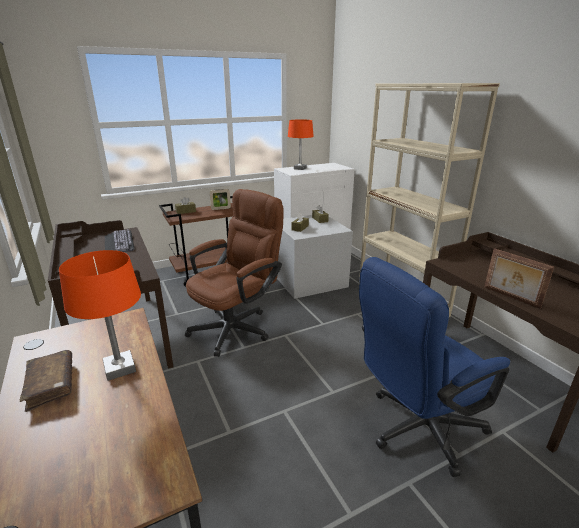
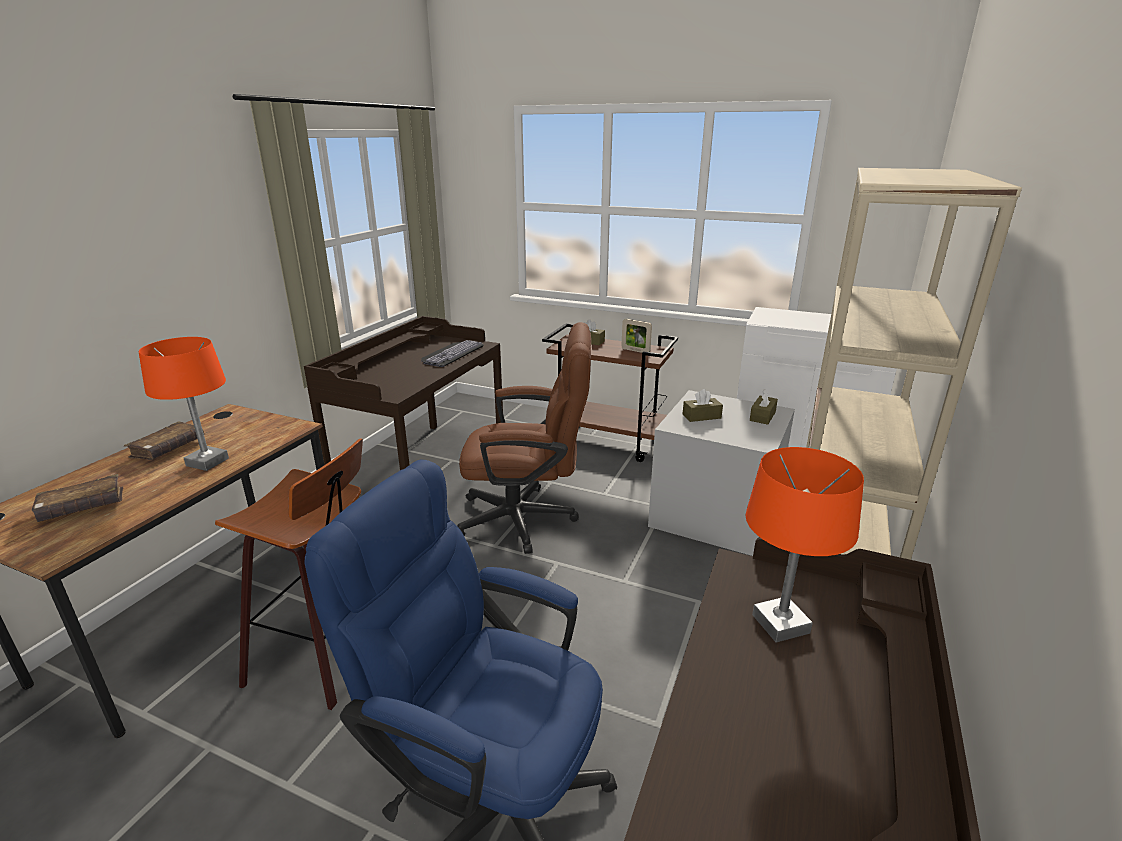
camera: 50 degrees right, 0 degrees up
(92, 456) = (83, 507): none -> brown book
(256, 454) = (329, 654): none -> stool
(300, 168) = (796, 316): orange table lamp -> orange table lamp (780, 624)
(510, 297) = (697, 690): picture frame -> none

